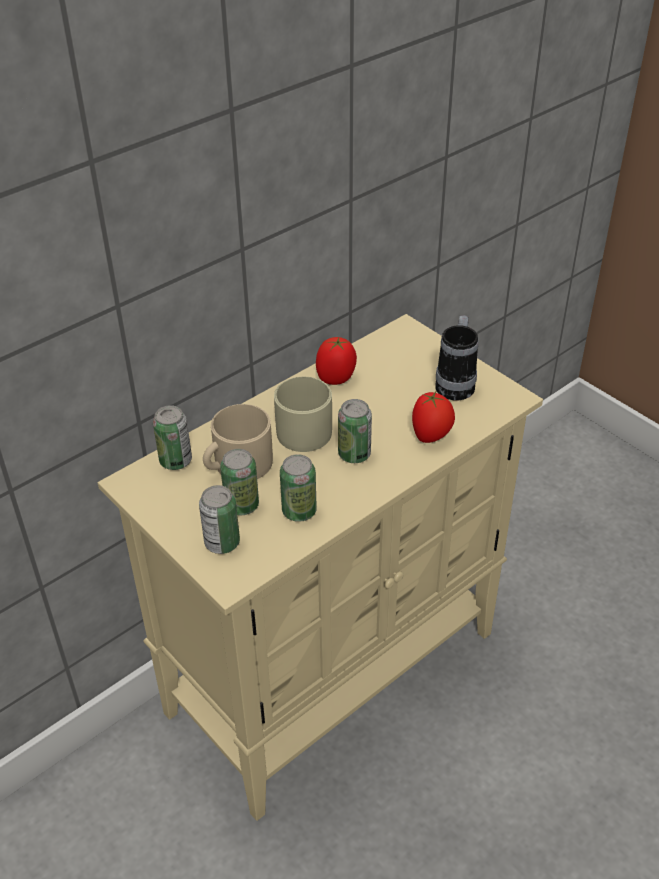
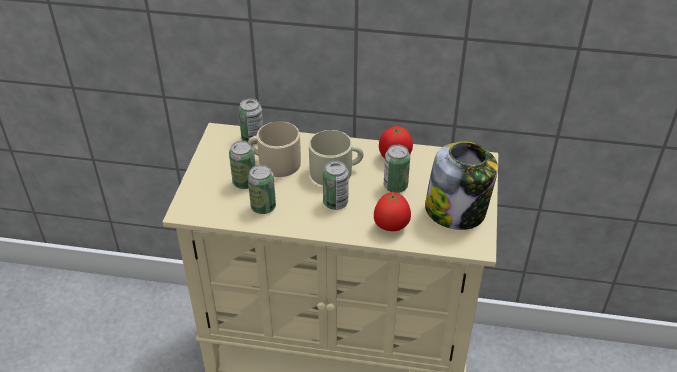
camera: 50 degrees right, 0 degrees up
(222, 543) = (208, 192): can -> can (395, 186)
(456, 383) = (457, 211): mug -> jar

